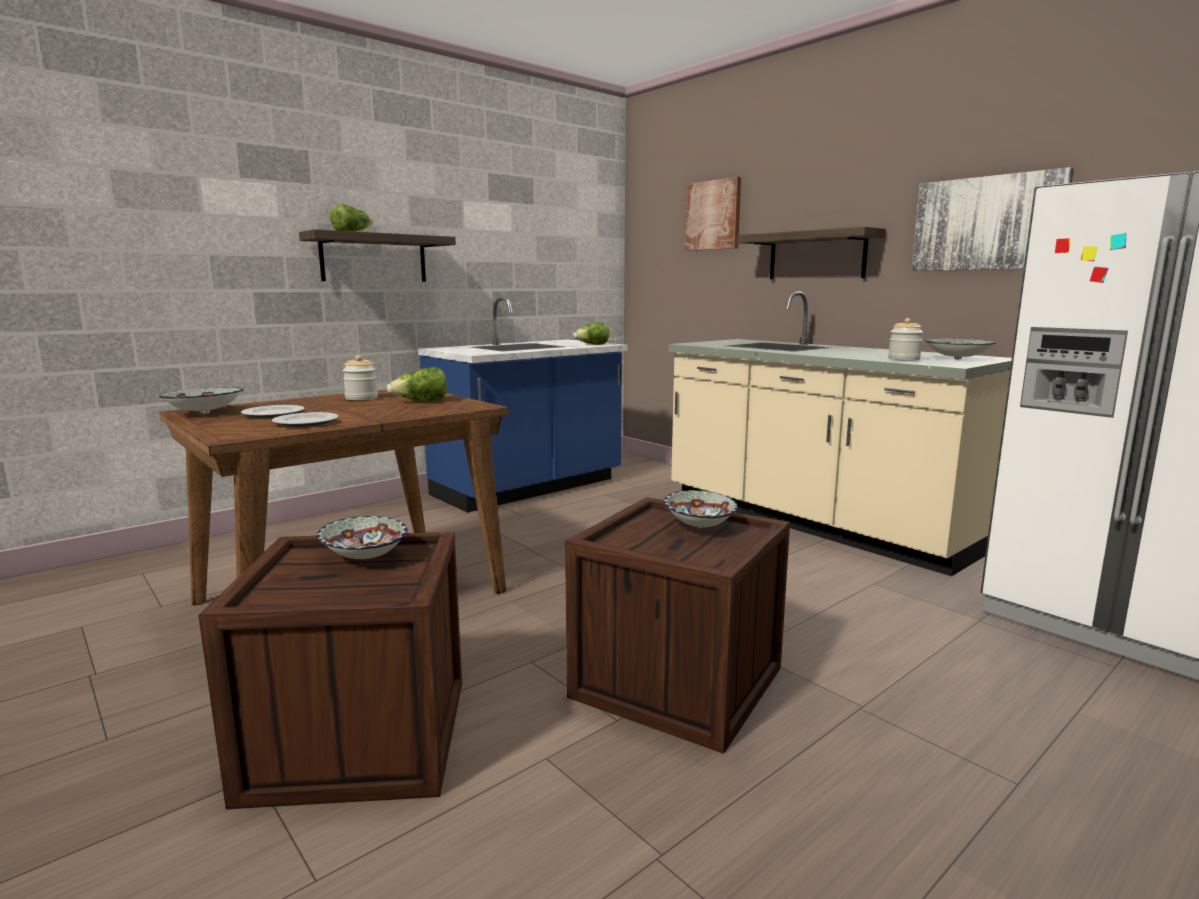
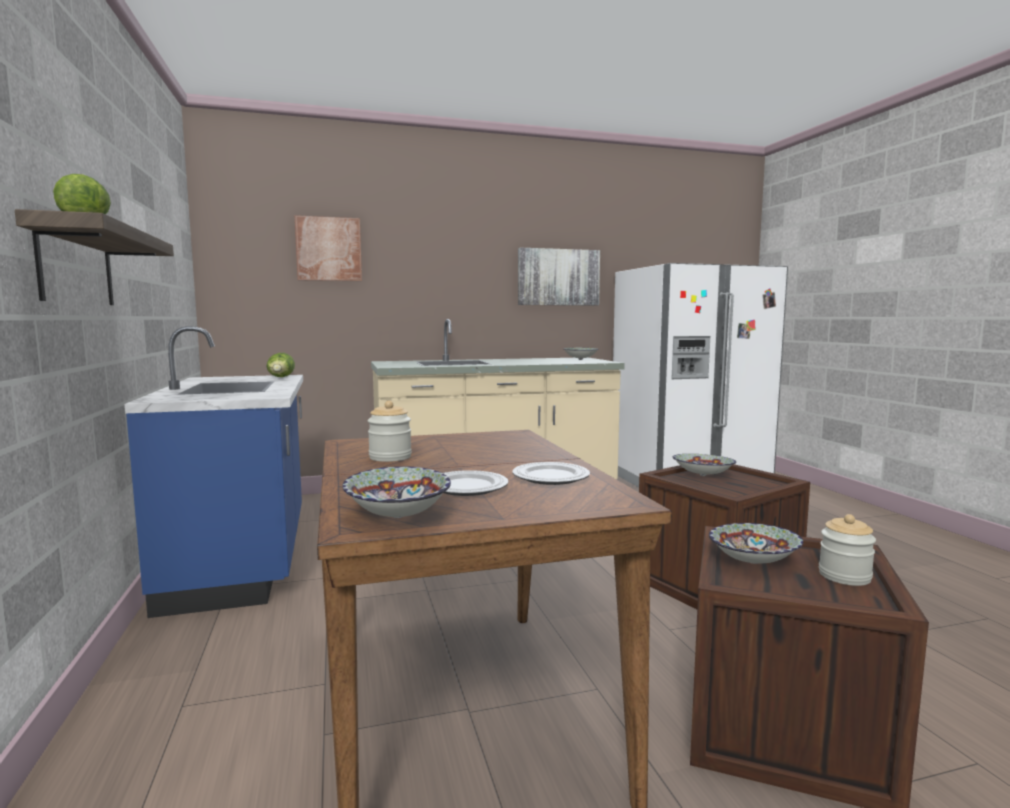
camera: 65 degrees left, 5 degrees down
(421, 402) = (459, 443): lettuce -> none
(816, 256) = (441, 291): shelf -> none
(903, 359) = (570, 362): jar -> jar (844, 576)

